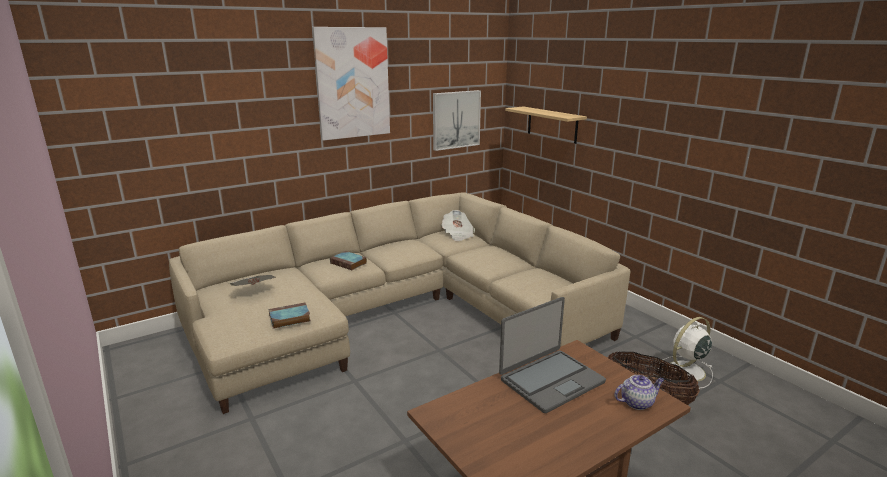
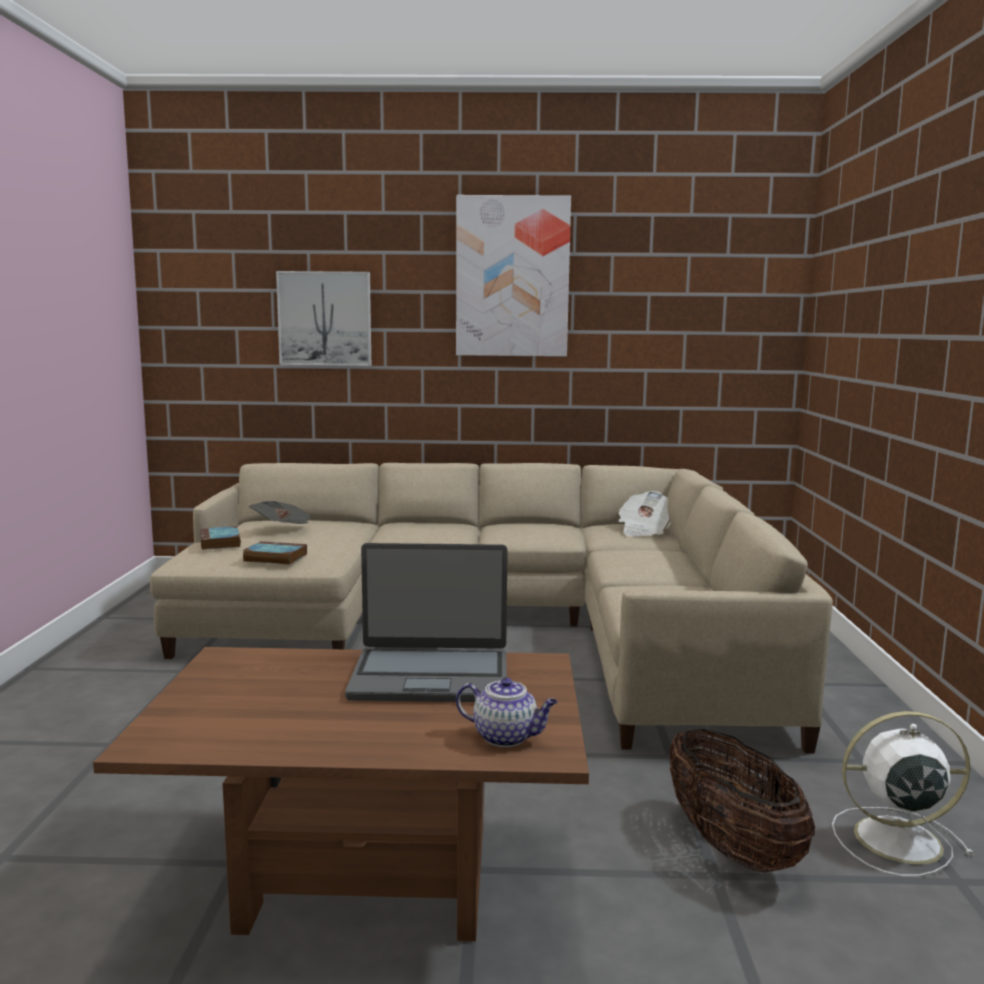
camera: 35 degrees right, 10 degrees down
(349, 263) = (437, 529): book -> book (220, 542)
(456, 119) = (696, 348): picture -> picture (325, 318)
(552, 124) = (848, 355): shelf -> none

